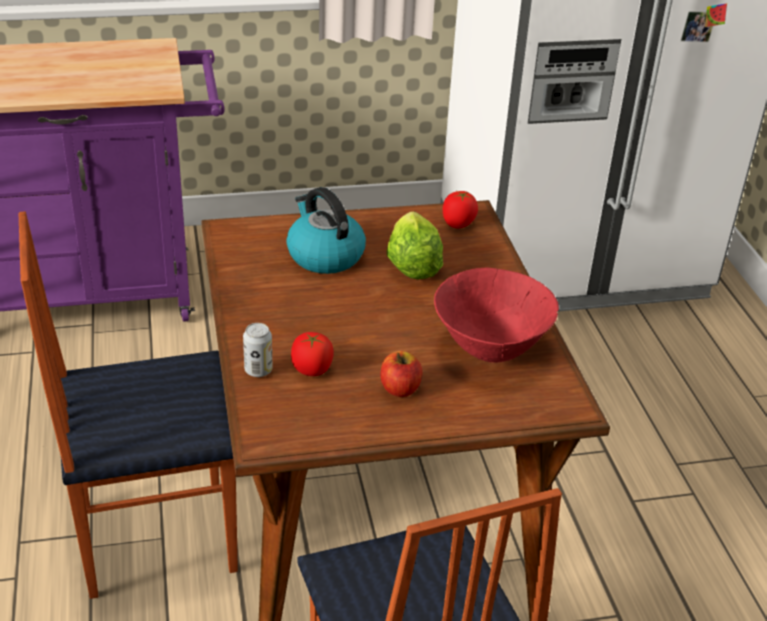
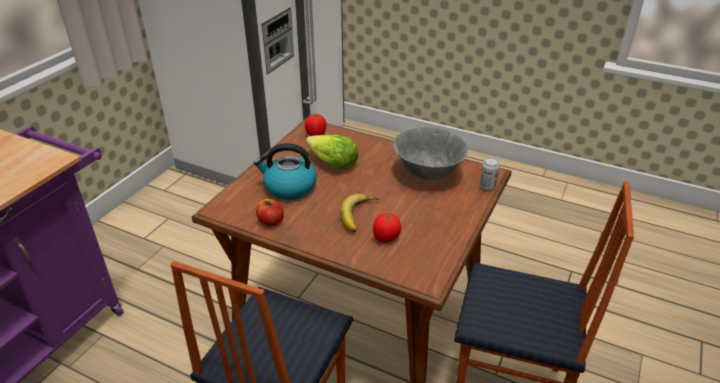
camera: 50 degrees left, 0 degrees up
(258, 370) = (366, 258): can -> can (487, 186)
(332, 332) = (360, 216): none -> banana
(400, 389) = (431, 216): apple -> apple (271, 221)
(490, 349) = (427, 174): red bowl -> grey bowl

